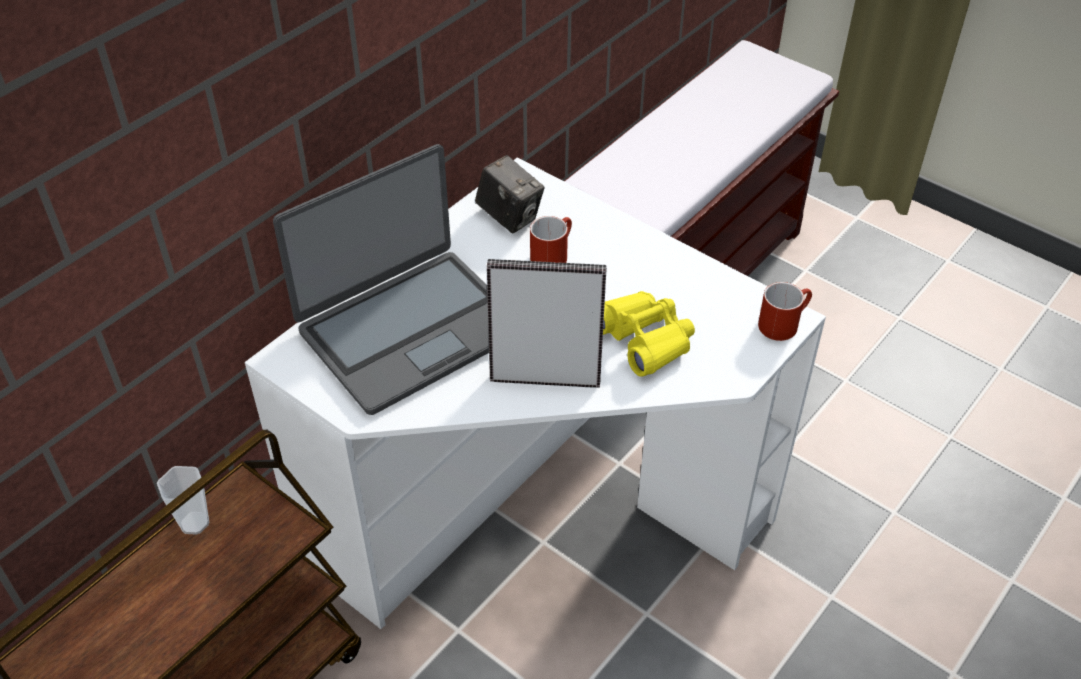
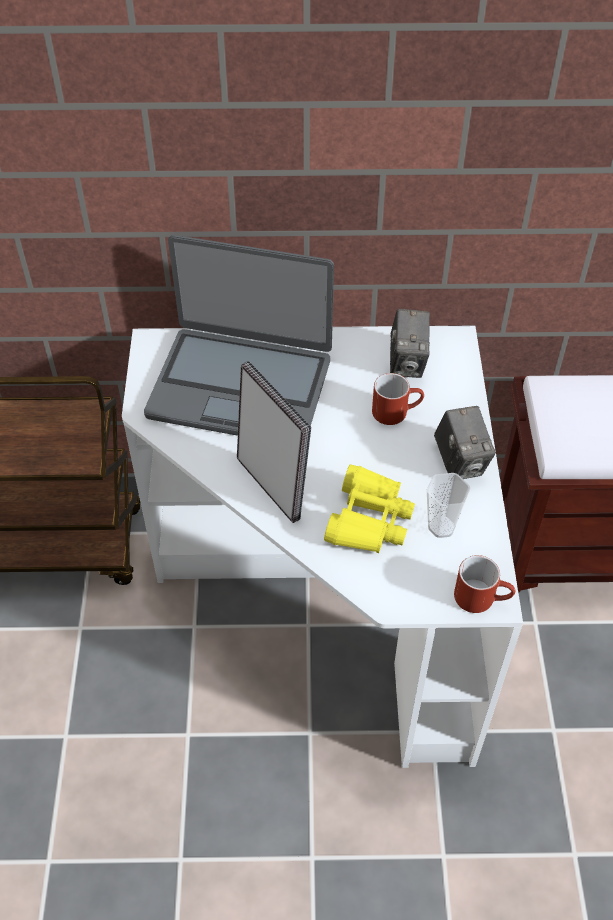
camera: 50 degrees right, 5 degrees up
(194, 523) = (47, 410): cup -> cup (441, 527)
(644, 252) = (460, 462): none -> camera

